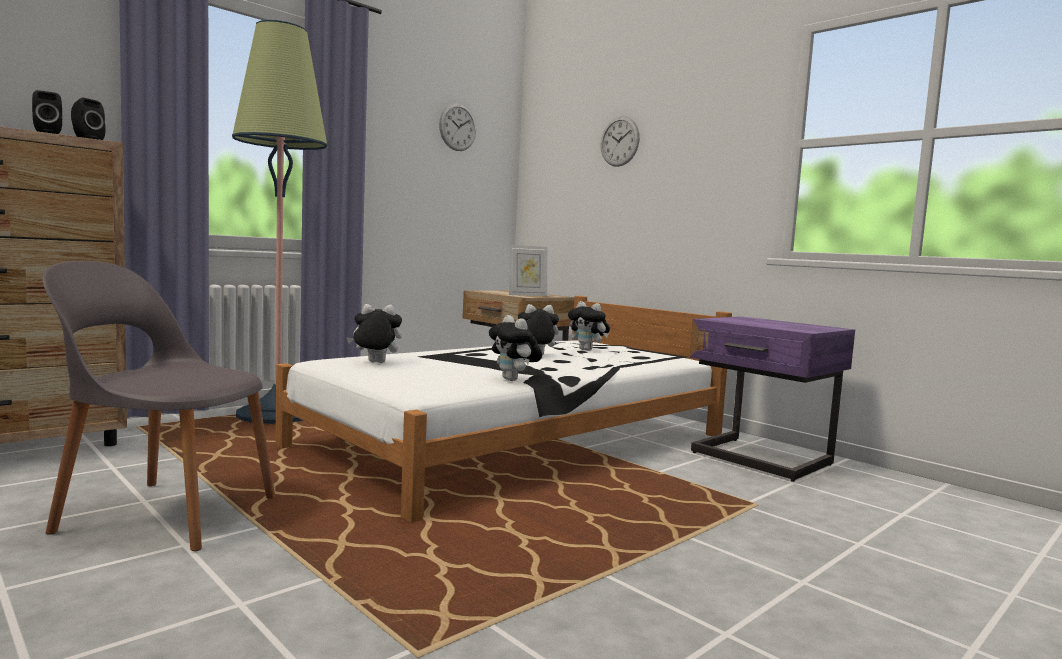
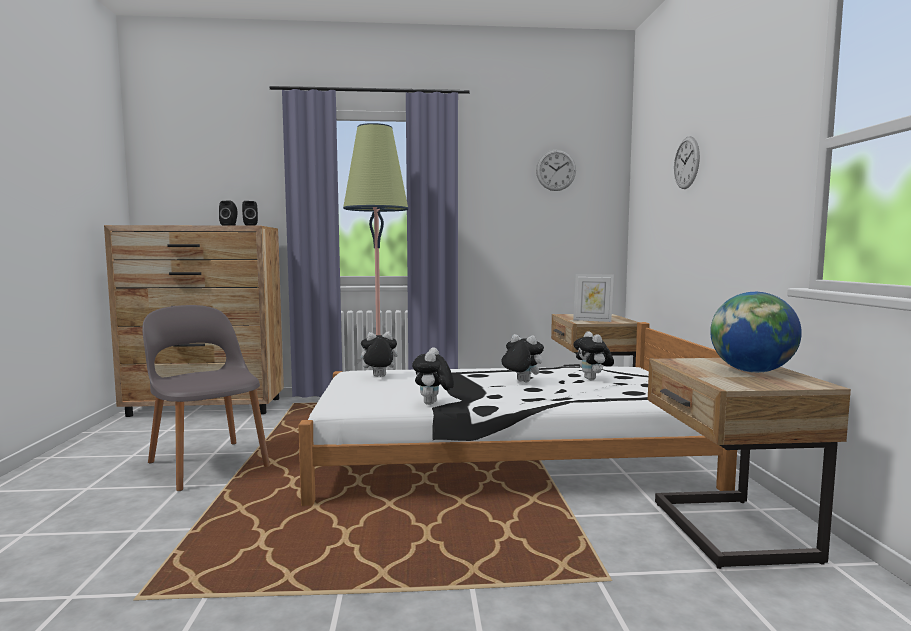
camera: 40 degrees right, 0 degrees up
(375, 363) = (378, 377): plush toy -> plush toy turned 45 degrees counterclockwise
(759, 459) = (727, 532): purple nightstand -> beige nightstand
(780, 323) = (752, 371): none -> globe

